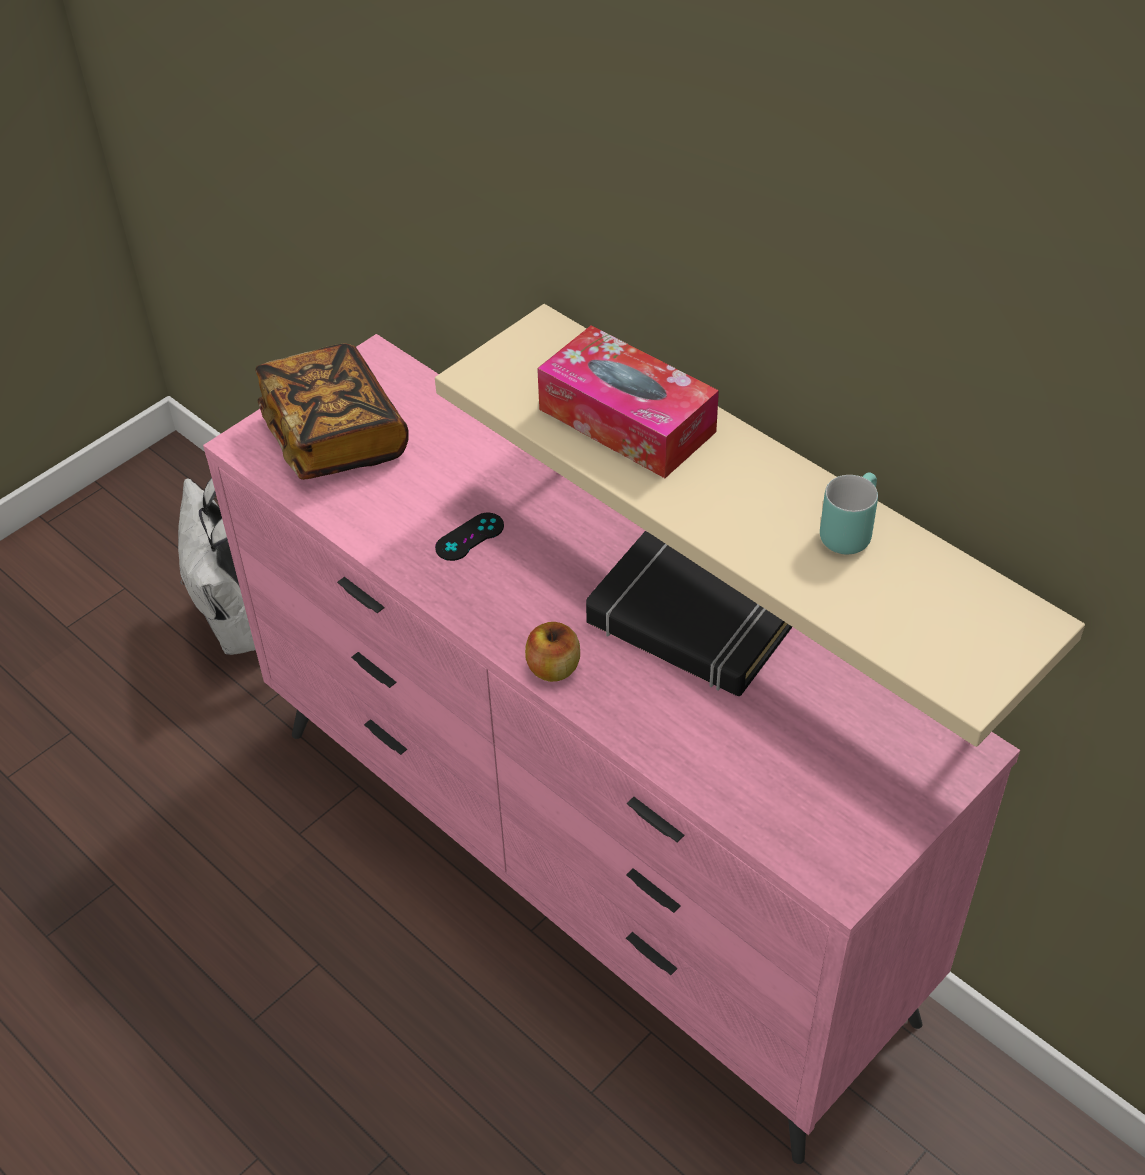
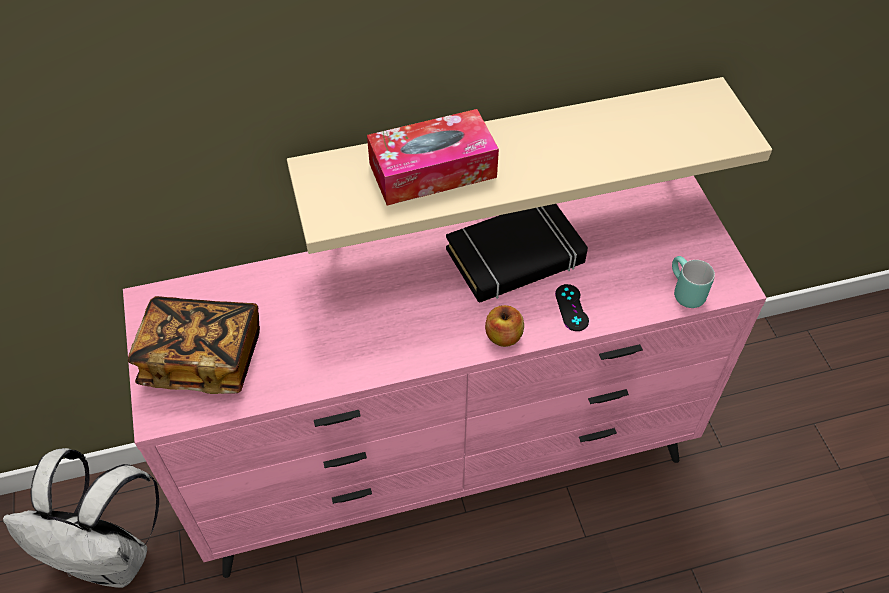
camera: 60 degrees left, 5 degrees up
(470, 537) = (362, 326): black game controller -> black game controller (571, 308)
(847, 529) = (596, 124): turquoise mug -> turquoise mug (682, 292)

